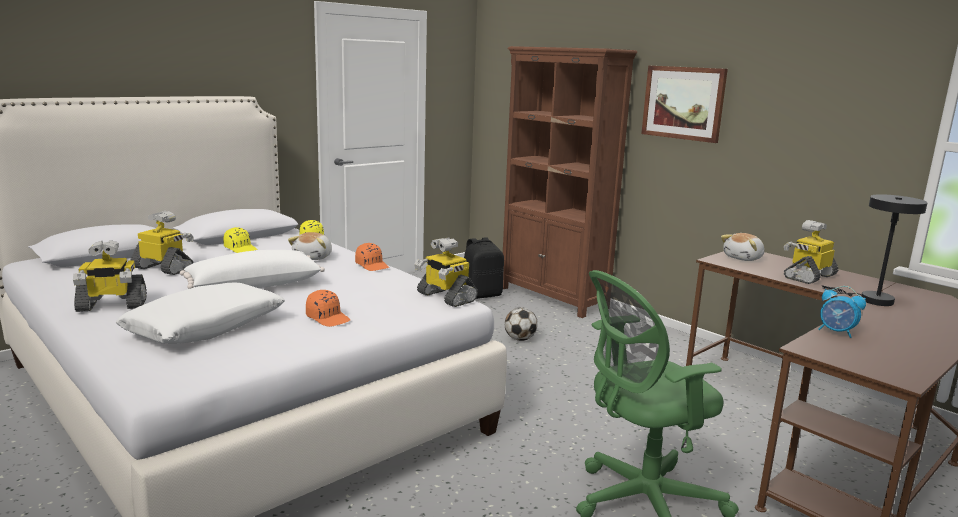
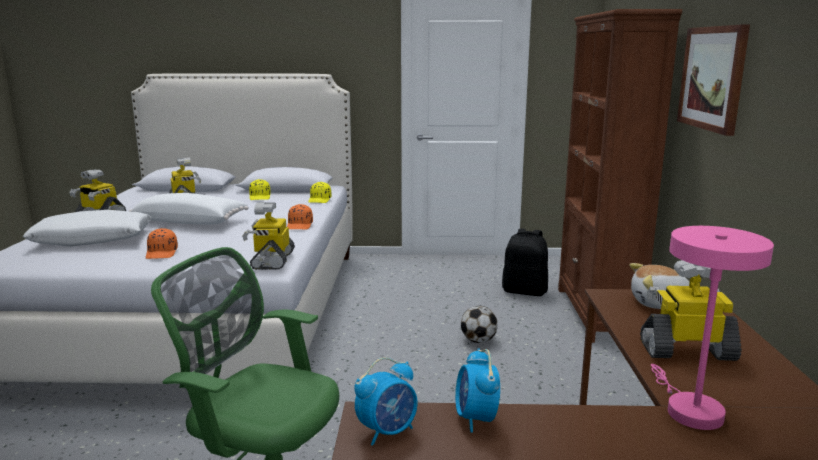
camera: 45 degrees right, 0 degrees up
(313, 257) = (282, 211): plush toy -> none
(830, 351) = (388, 431): none -> alarm clock
(870, 299) = (689, 409): black table lamp -> pink table lamp

